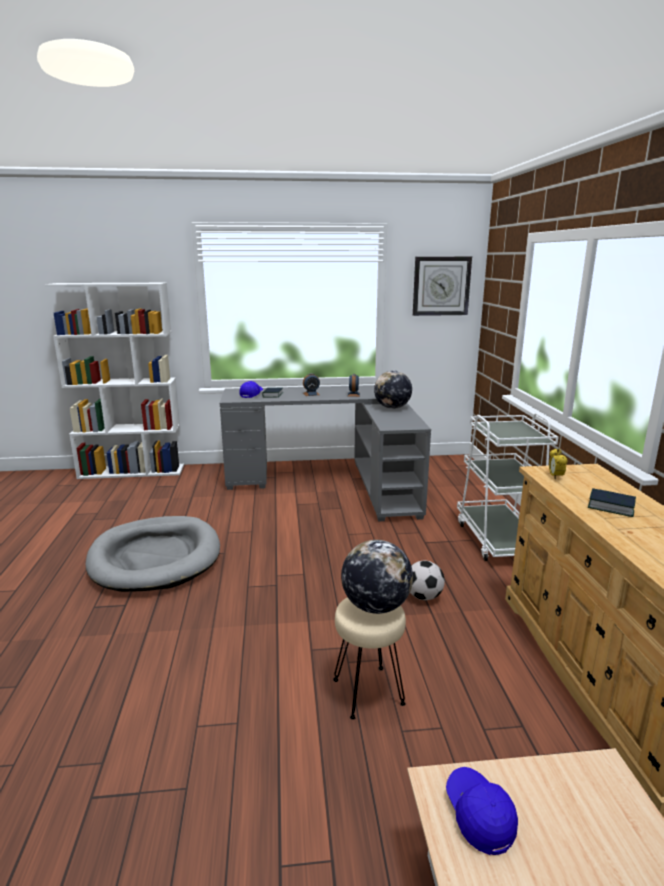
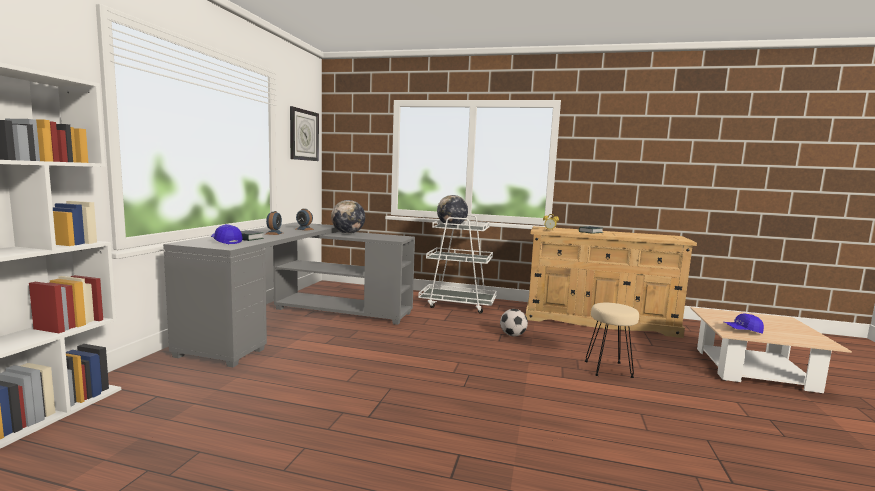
camera: 70 degrees left, 10 degrees down
(155, 557) = (363, 427): grey dog bed -> none
(375, 606) = (612, 305): globe -> globe (451, 226)

